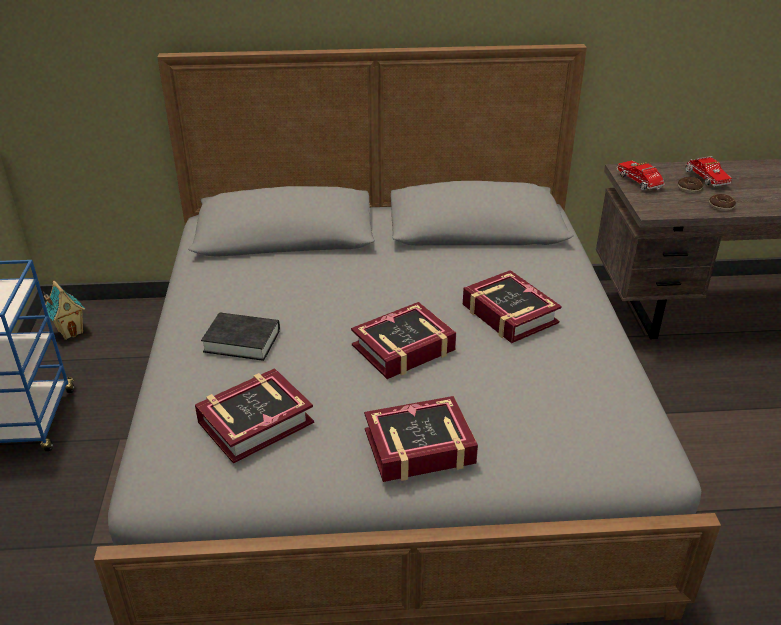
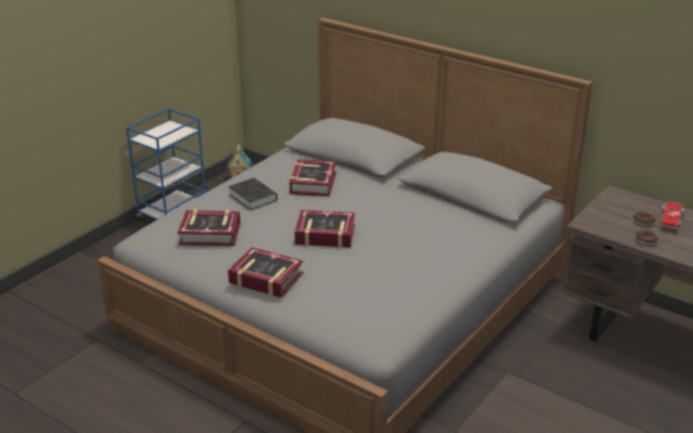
camera: 40 degrees right, 5 degrees down
(509, 314) = (409, 245): book -> book (312, 183)
(641, 183) = (611, 205): toy truck -> none

